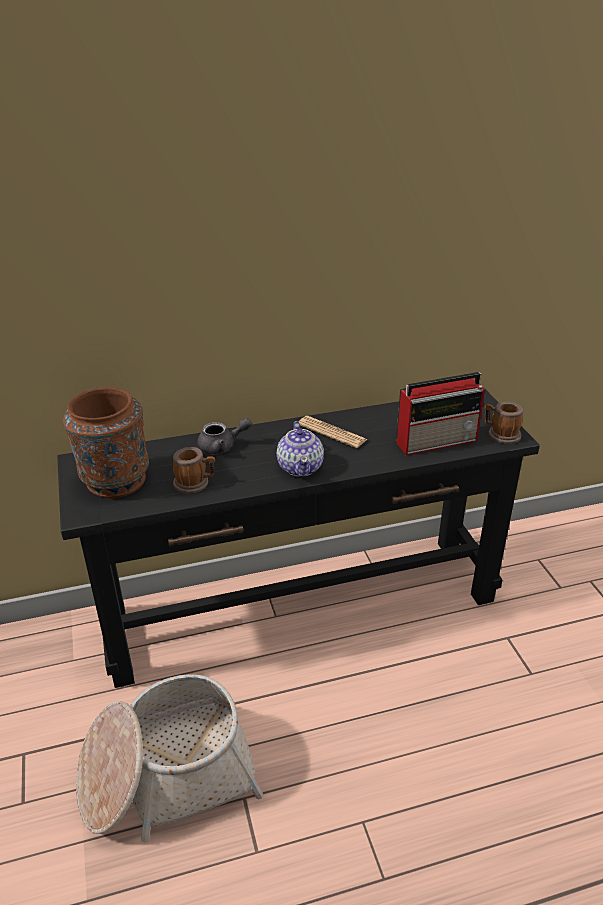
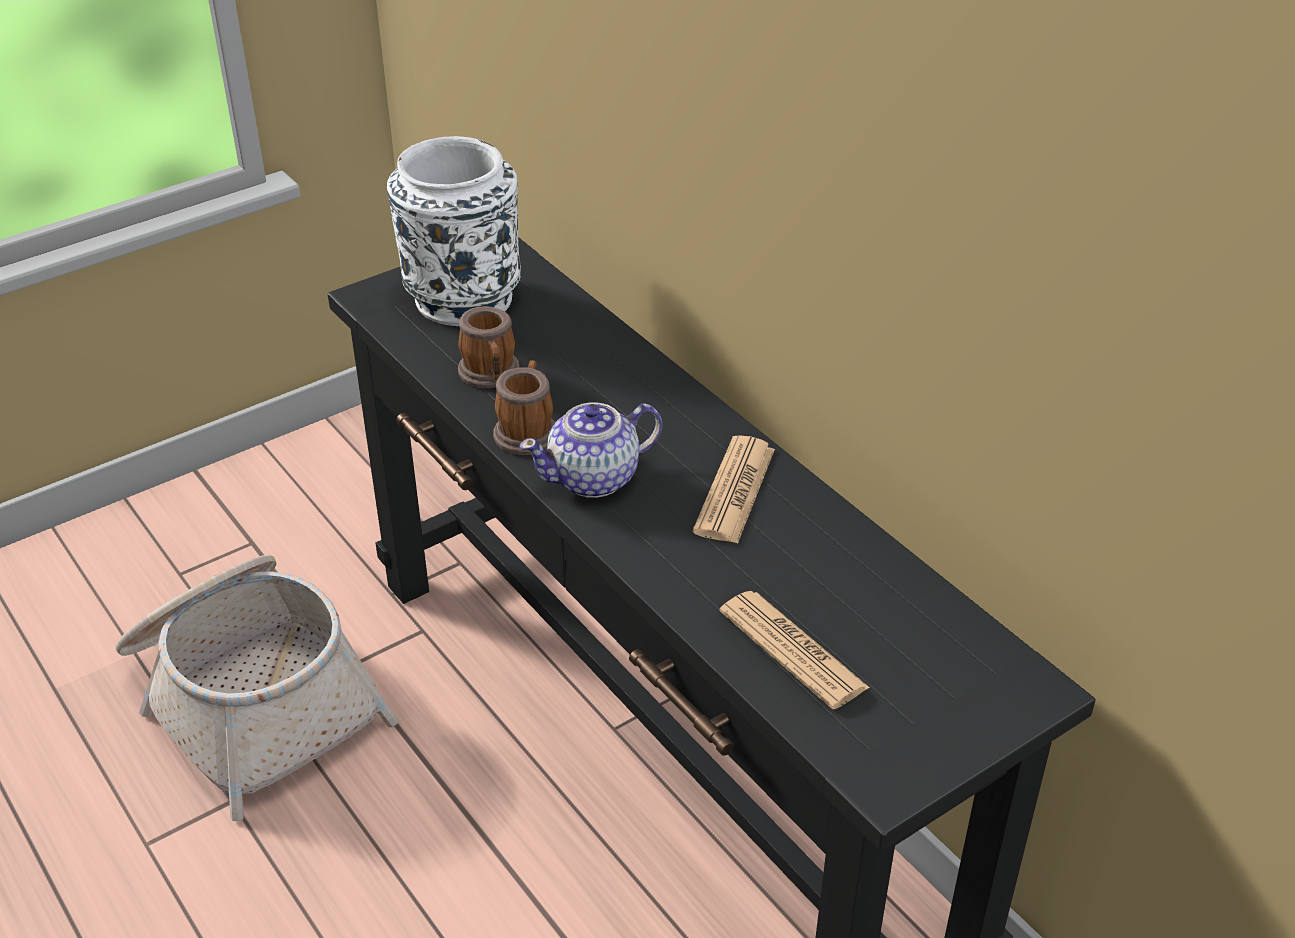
camera: 70 degrees right, 5 degrees up
(114, 481) = (462, 298): brown vase -> white vase
(222, 446) = (612, 373): grey teapot -> none
(438, 441) = (792, 650): radio -> newspaper
(500, 434) = (884, 753): mug -> mug (527, 430)

